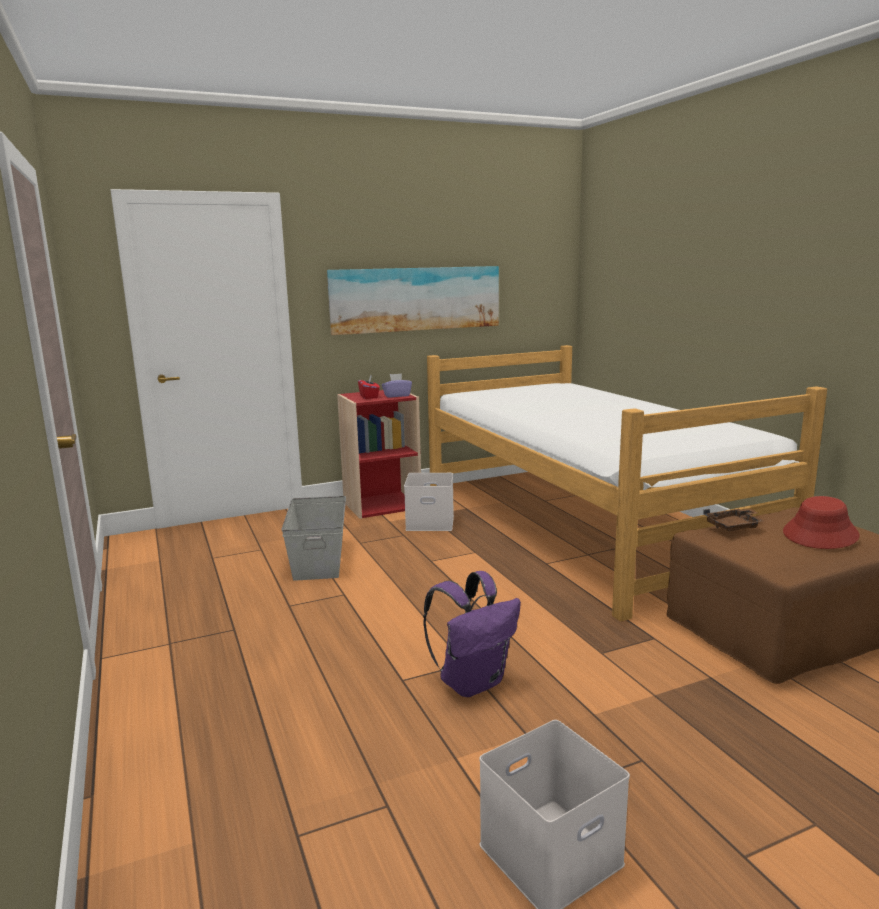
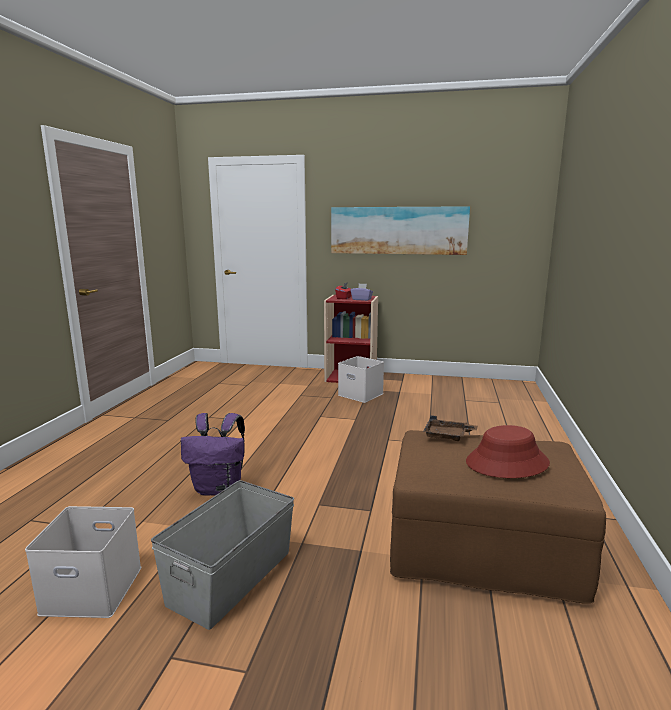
camera: 35 degrees right, 0 degrees up
(318, 560) = (263, 398): grey storage box -> grey storage box (230, 577)
(585, 523) = (467, 422): bed -> none

